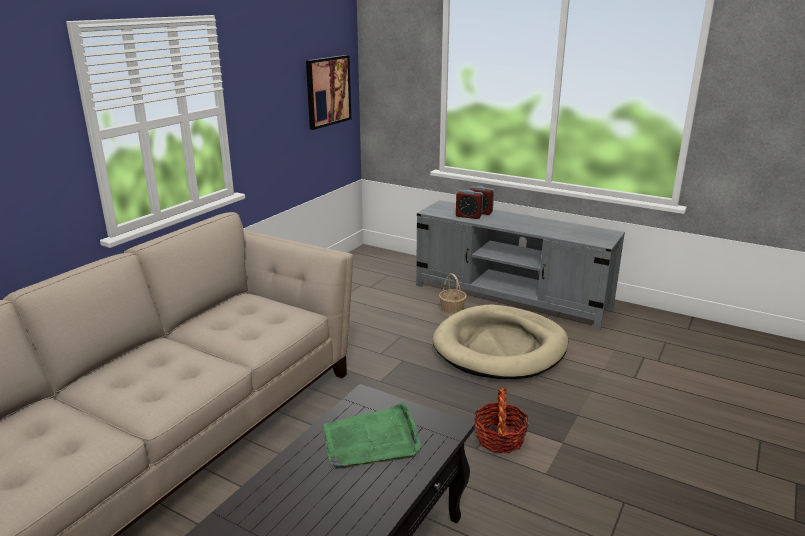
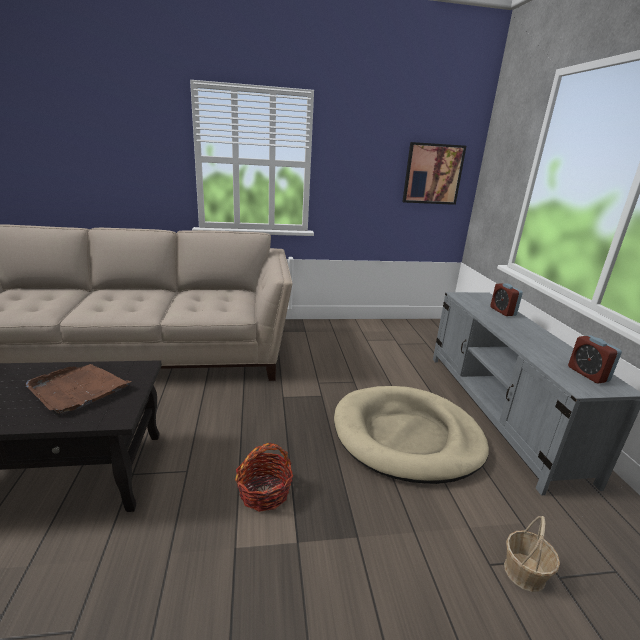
camera: 50 degrees right, 0 degrees up
(371, 440) = (78, 389): green tray -> brown tray
(452, 311) = (423, 389): basket -> basket (524, 572)
(468, 216) = (483, 310): alarm clock -> alarm clock (587, 374)

